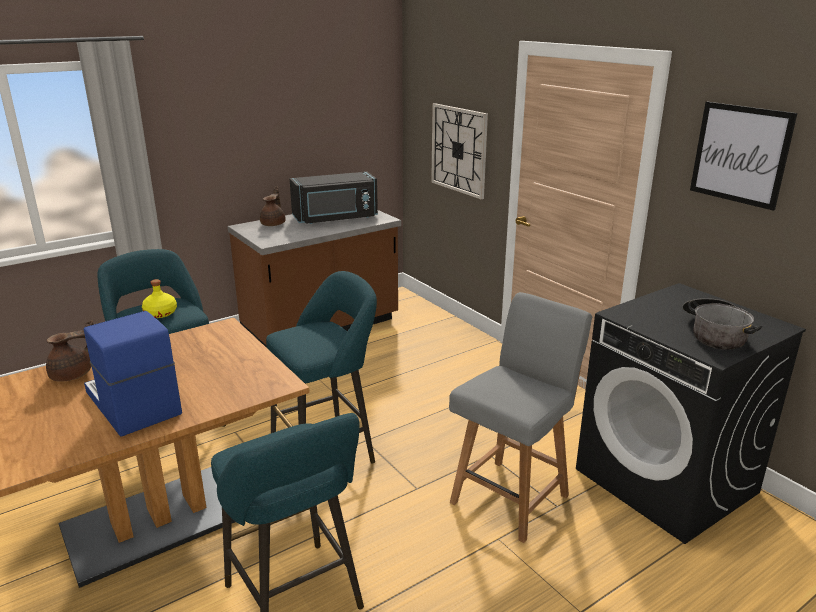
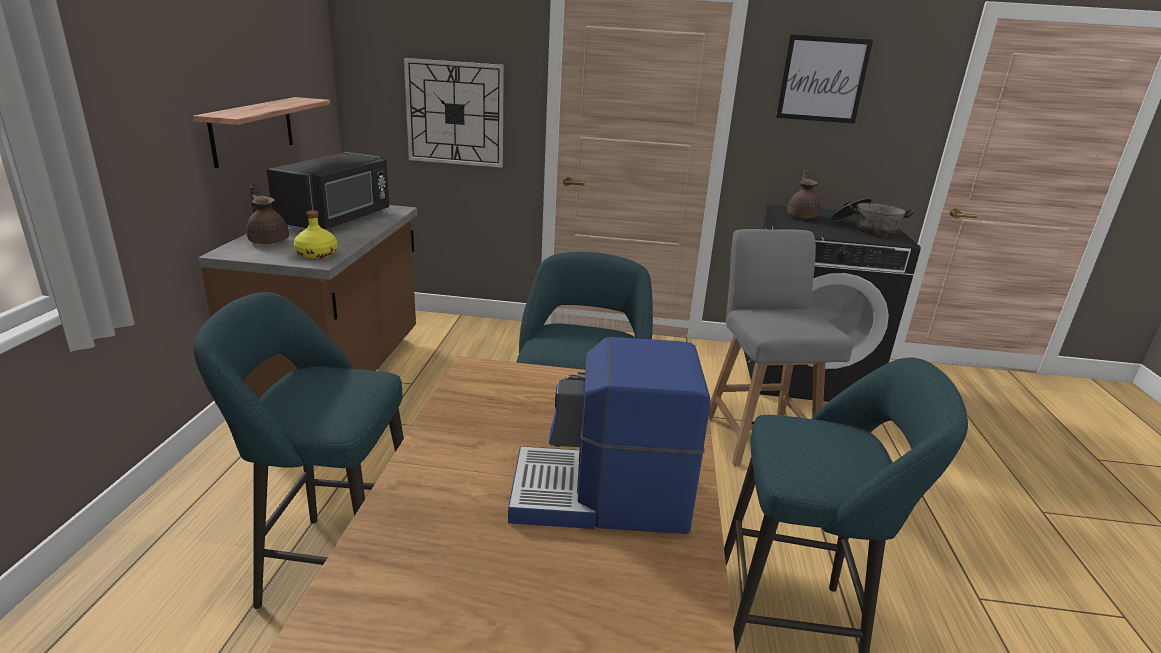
camera: 50 degrees left, 0 degrees up
(73, 375) = (429, 518): brown teapot -> brown teapot (802, 216)
(160, 313) = (335, 392): yellow bottle -> yellow bottle (317, 254)
(296, 151) = (253, 130): none -> shelf

